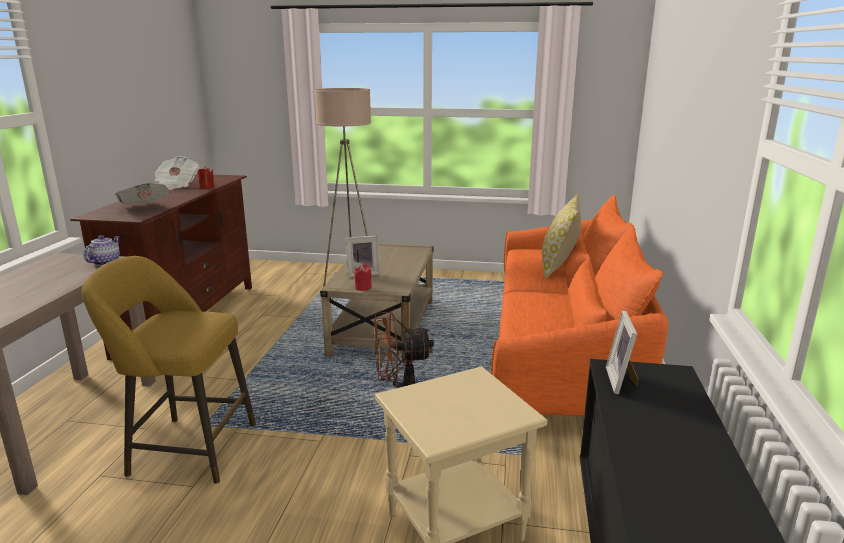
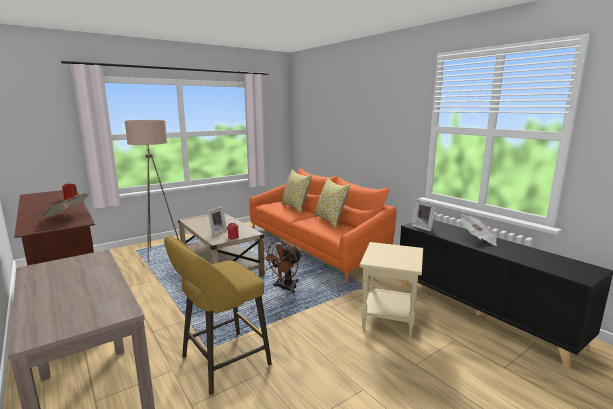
camera: 45 degrees left, 5 degrees down
(105, 262) = (93, 258): teapot -> none
(176, 186) = (37, 202): newspaper -> newspaper (478, 239)
(565, 309) = (330, 220): none -> pillow

